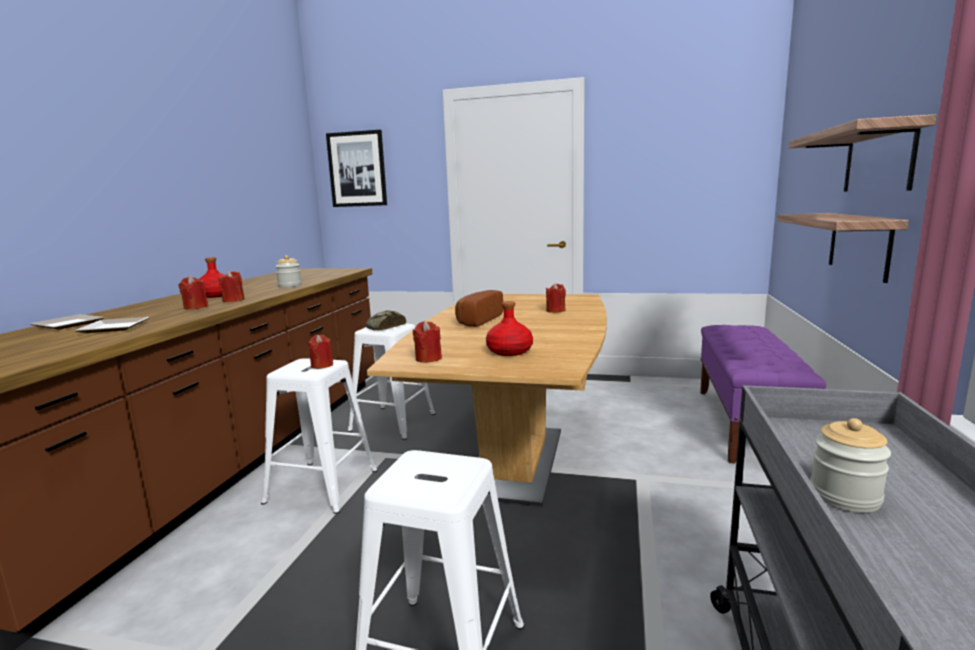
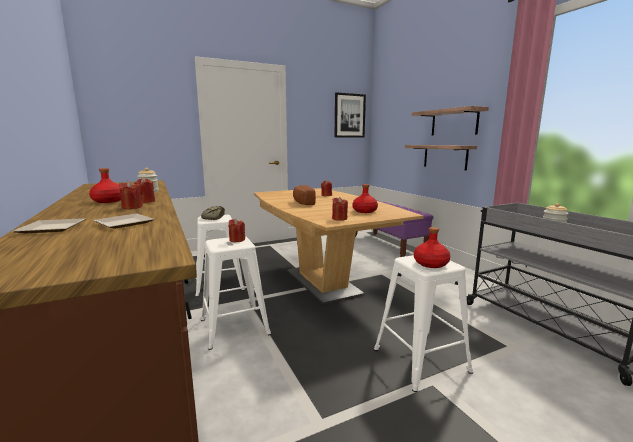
camera: 40 degrees left, 0 degrees up
(357, 169) = (122, 105): picture -> picture (349, 115)
(423, 479) = (430, 263): none -> red bottle

